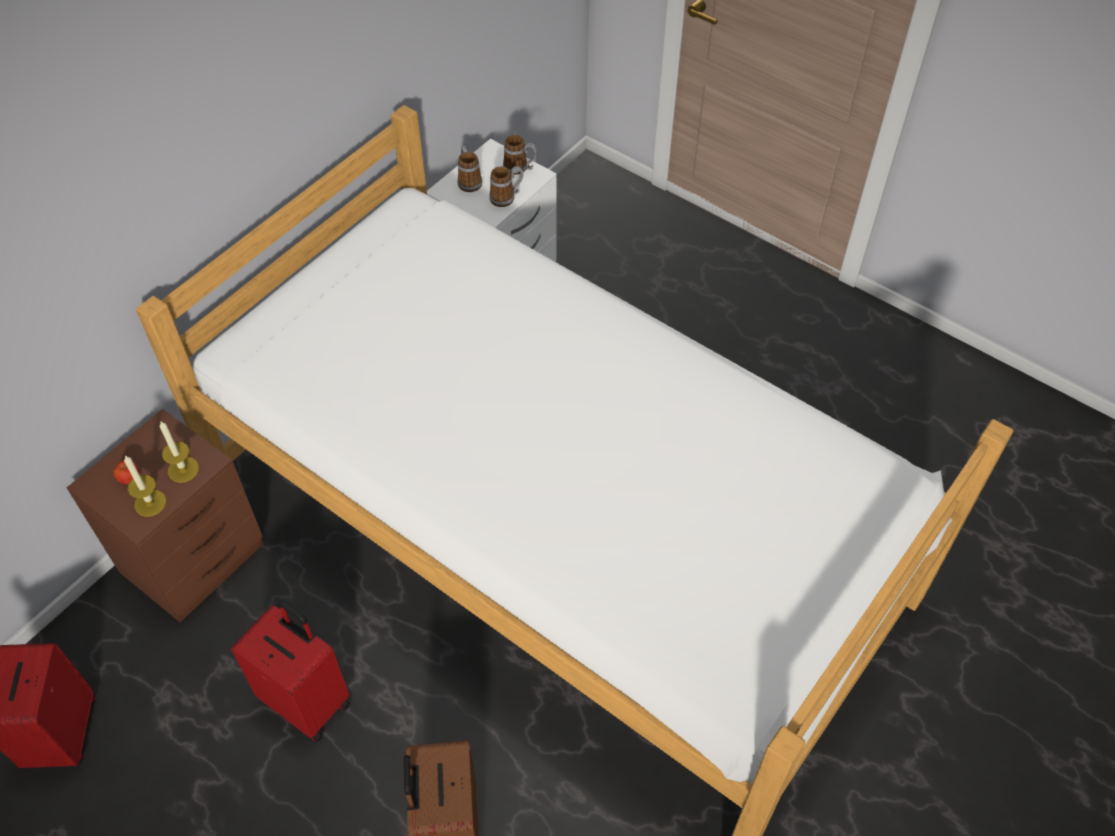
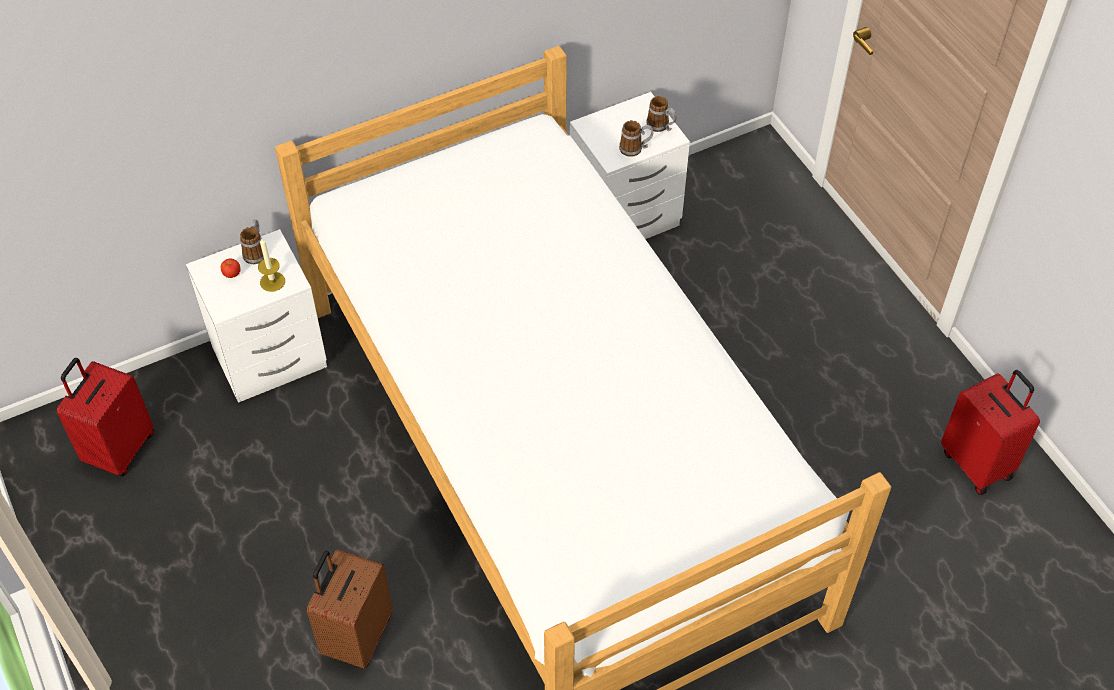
camera: 25 degrees right, 0 degrees up
(150, 503) = (237, 298): candle -> none
(196, 558) = (272, 358): brown nightstand -> white nightstand
(308, 701) = (302, 499): red suitcase -> red suitcase (977, 463)
(468, 180) = (611, 123): mug -> mug (256, 251)

